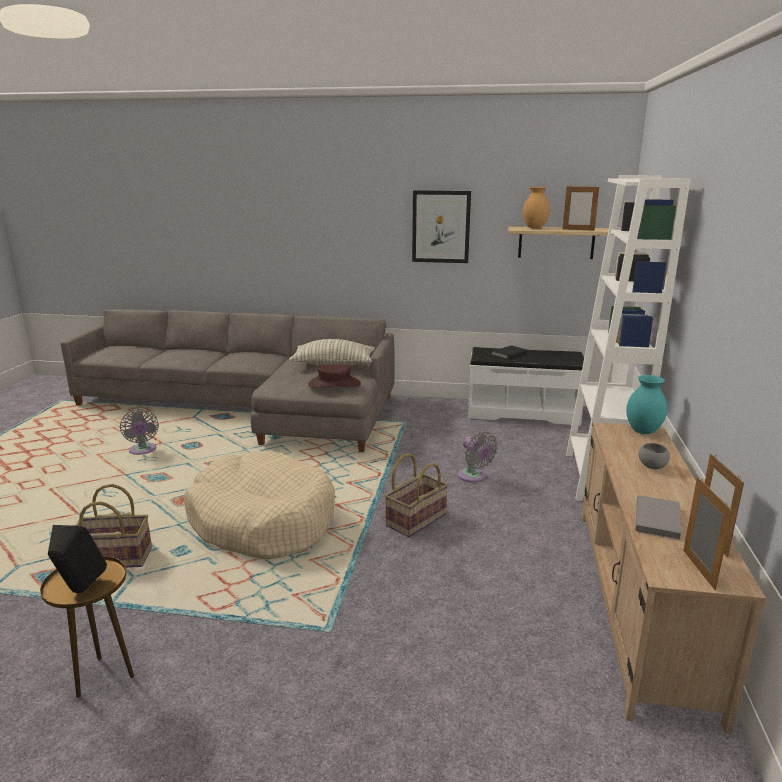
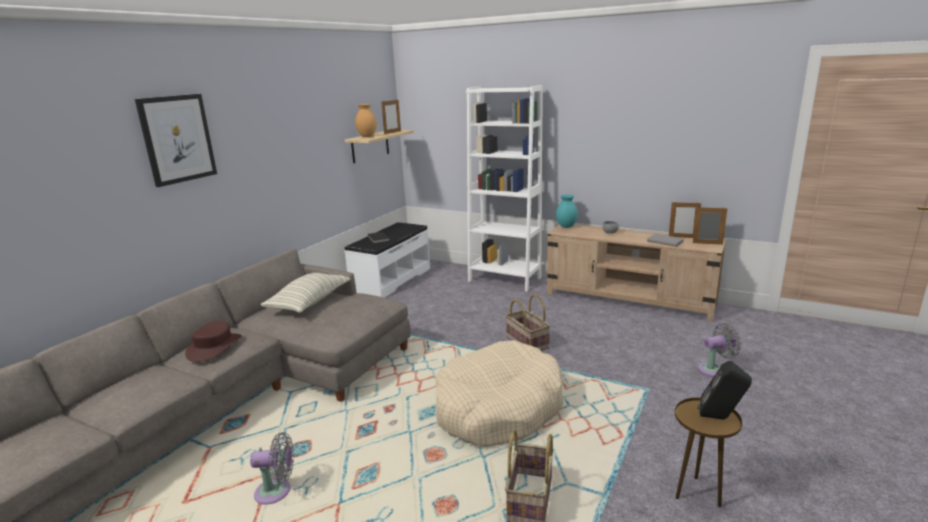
camera: 70 degrees left, 0 degrees up
(334, 384) = (366, 305): brown hat -> brown hat (214, 347)
(441, 226) = (304, 149): picture -> picture (177, 139)
(473, 477) = (479, 314): grey fan -> grey fan (715, 369)

